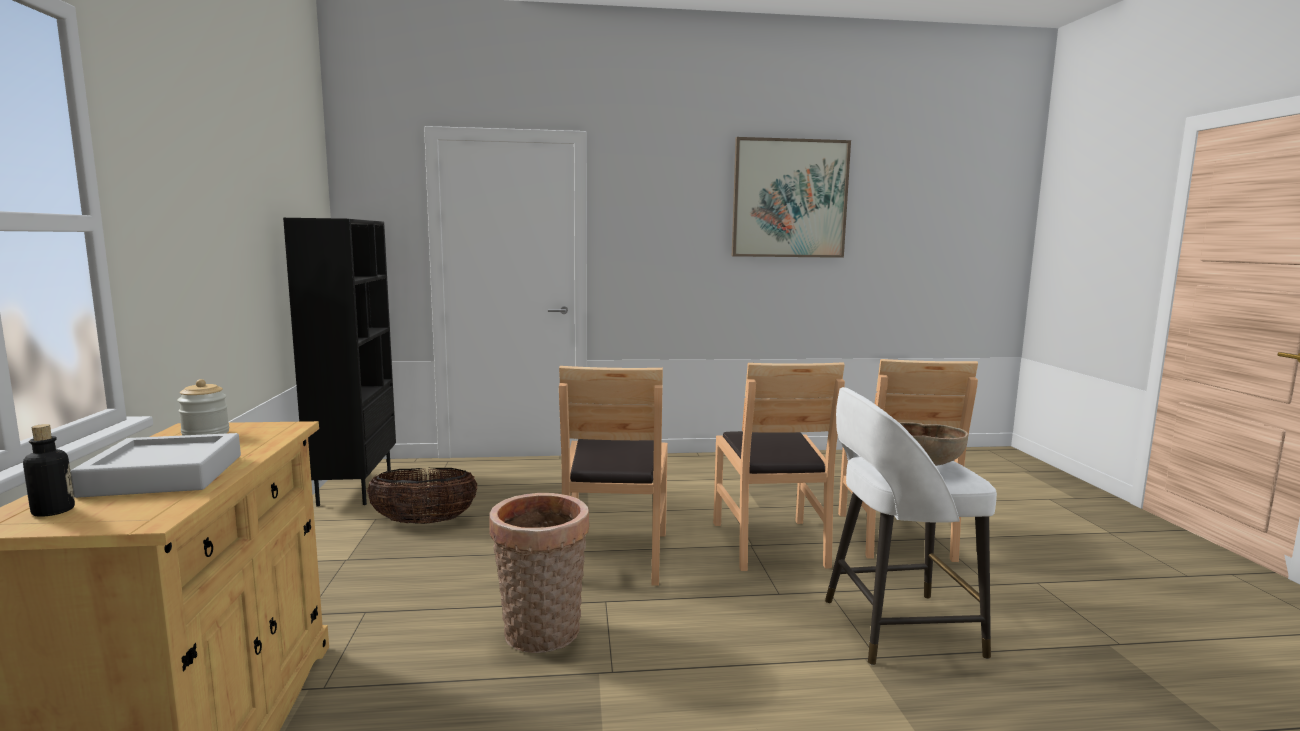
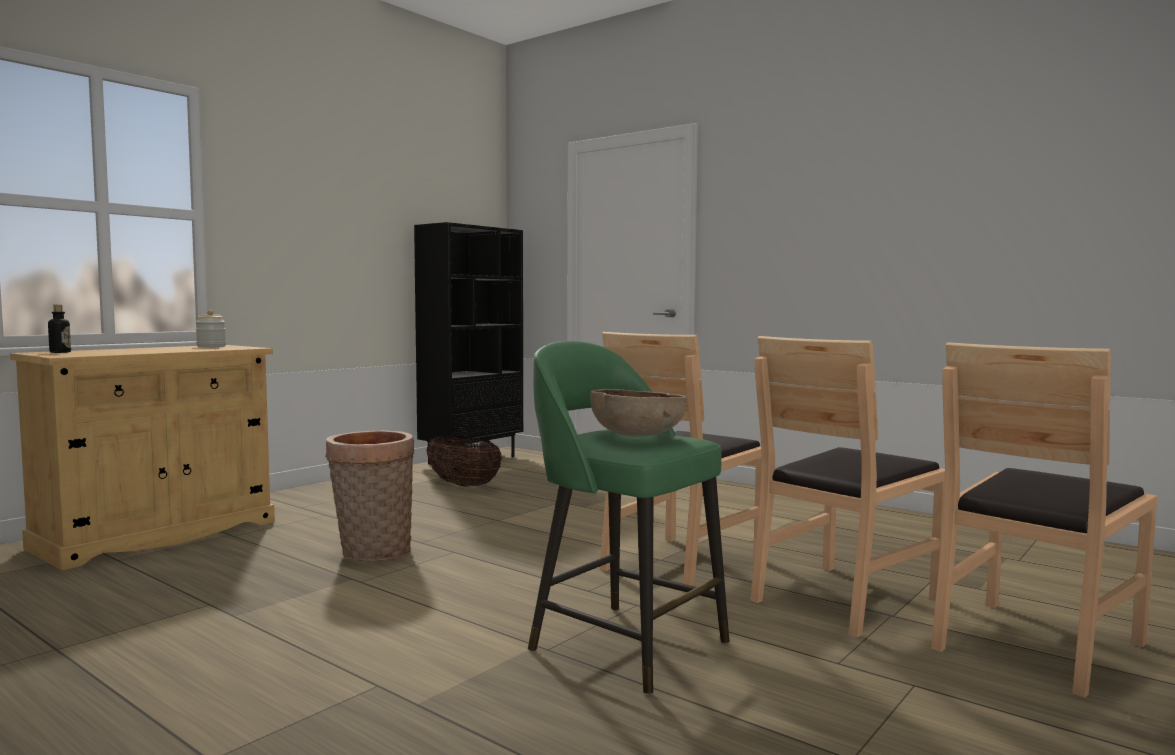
camera: 45 degrees right, 5 degrees down
(164, 475) = (131, 351): grey tray -> none
(614, 555) = (530, 533): brown chair -> brown chair (1035, 644)
(789, 198) = (929, 167): picture -> none
(896, 627) = (624, 644): white stool -> green stool

